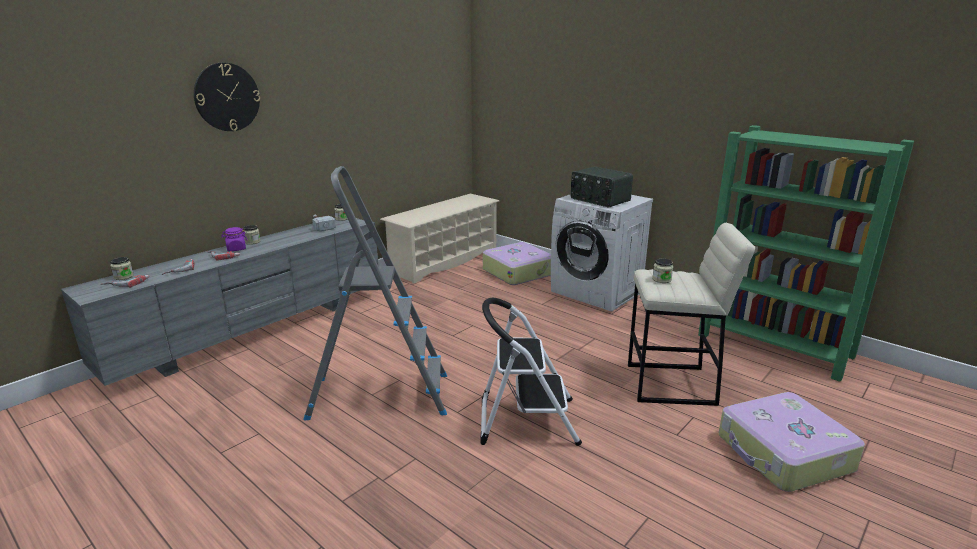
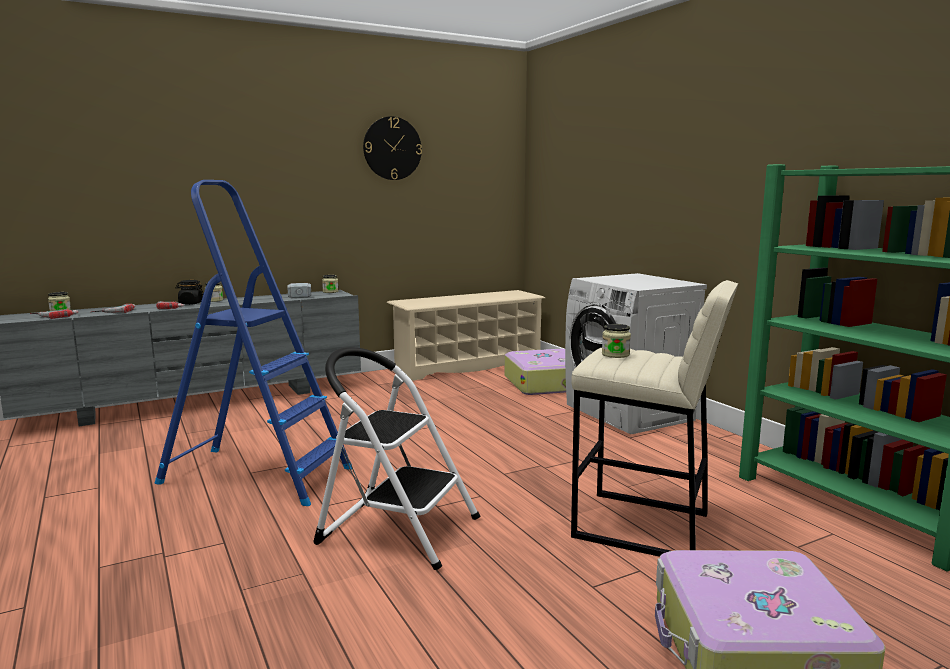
camera: 20 degrees right, 10 degrees down
(227, 97) = (204, 141): wall clock -> wall clock (392, 148)
(236, 249) = (190, 303): purple jar -> black jar
(380, 396) = (257, 475): grey step ladder -> blue step ladder
(599, 200) = (627, 281): radio -> none

